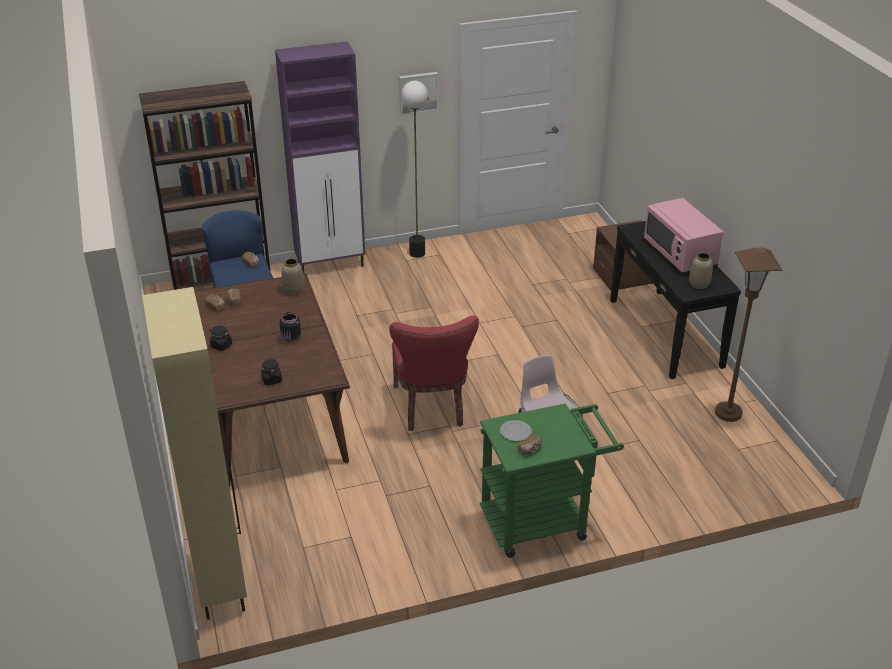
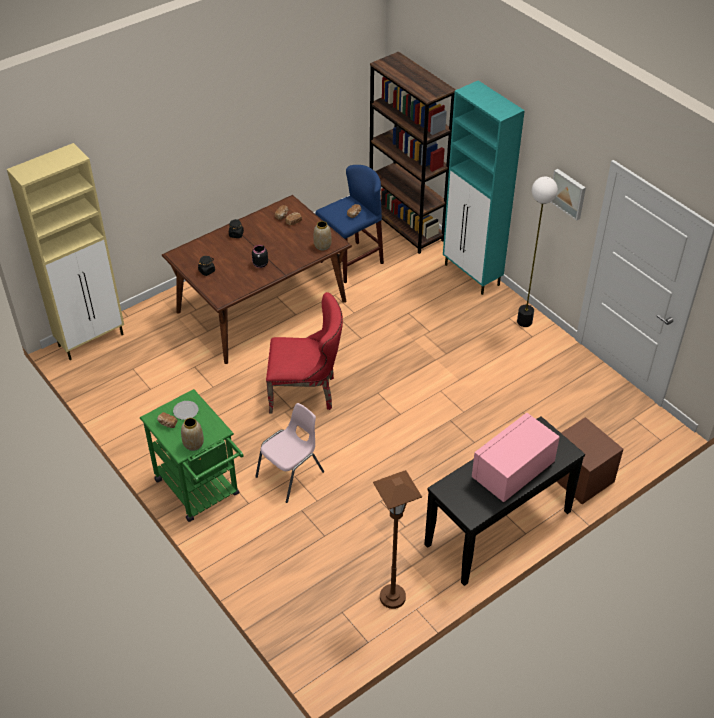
camera: 70 degrees right, 10 degrees up
(331, 264) = (472, 275): purple cabinet -> turquoise cabinet
(432, 409) = (307, 392): red chair -> red chair turned 150 degrees counterclockwise
(699, 284) = (464, 495): vase -> vase (193, 444)

